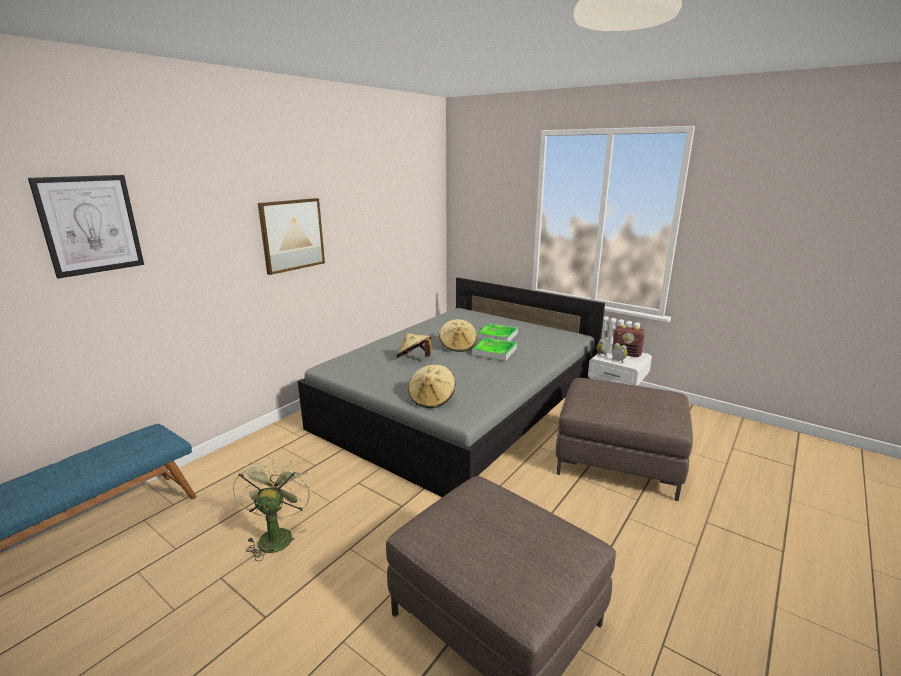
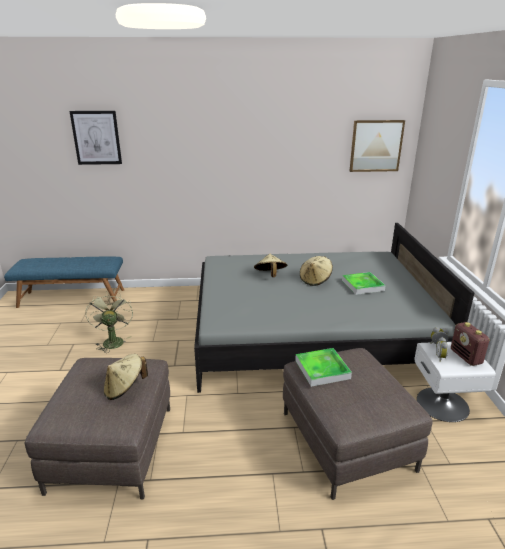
camera: 50 degrees right, 5 degrees up
(276, 535) = (112, 341): green fan -> green fan turned 60 degrees counterclockwise
(292, 235) = (227, 158): picture -> picture (376, 146)
(432, 399) = (222, 305): beige hat -> beige hat (125, 388)
(494, 352) = (331, 295): tray -> tray (322, 369)

